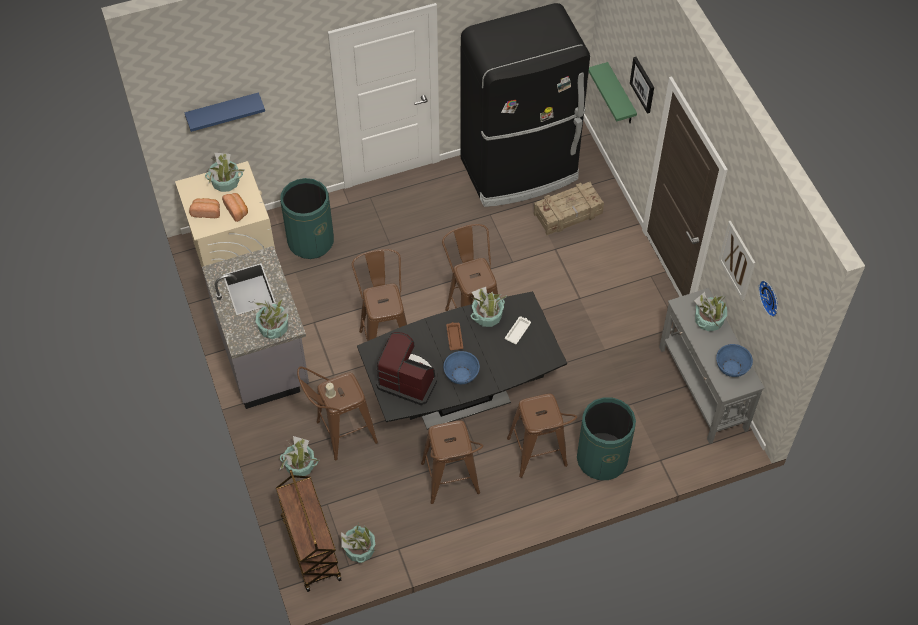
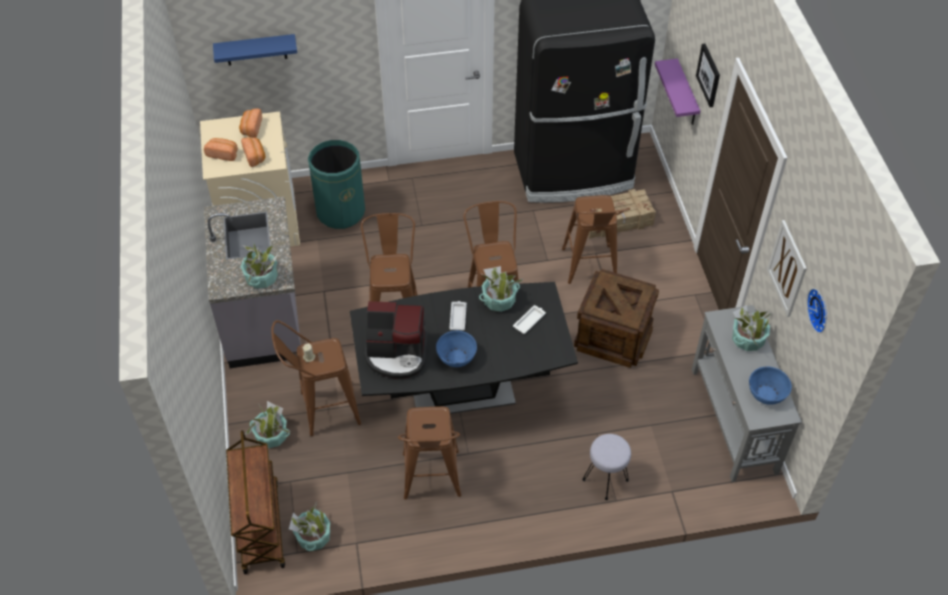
camera: 10 degrees right, 5 degrees down
(225, 182) = (251, 128): potted plant -> bread
(408, 379) = (397, 354): coffee machine -> coffee machine turned 150 degrees clockwise
(454, 337) = (458, 317): brown tray -> white tray
(538, 458) = (534, 468): brown stool -> brown stool (590, 270)
(586, 327) = (614, 337): none -> crate
(602, 458) = (605, 479): green trash can -> grey stool
(621, 96) = (686, 94): green shelf -> purple shelf

